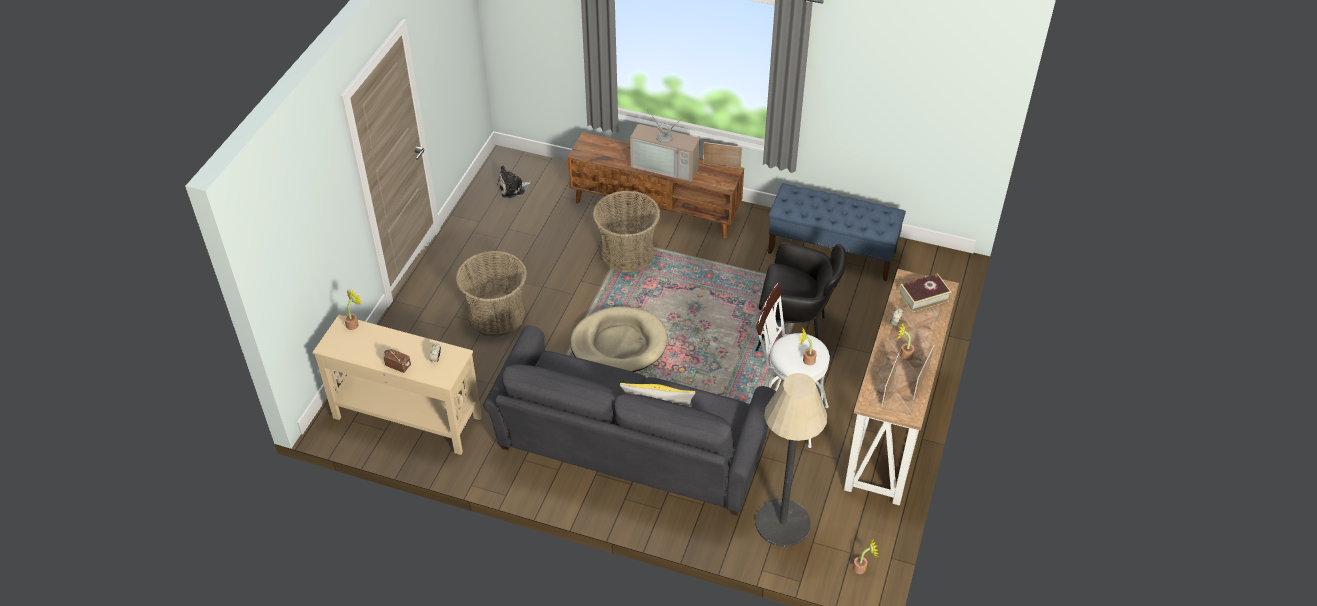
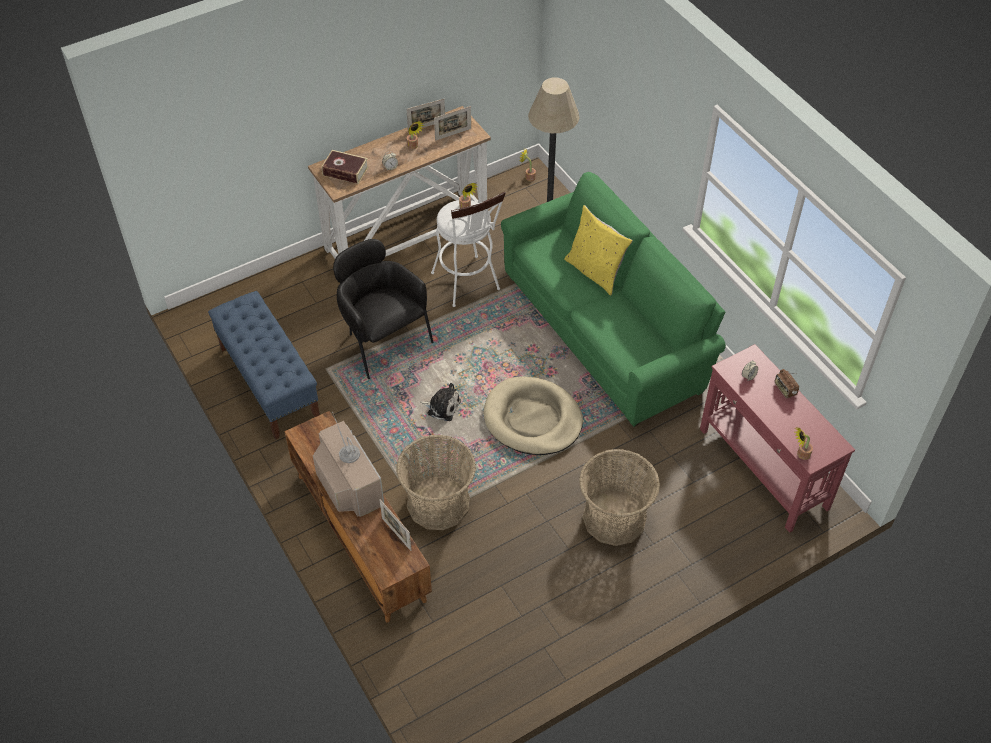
camera: 140 degrees left, 5 degrees up
(407, 417) = (763, 469): beige console table -> red console table
(513, 188) = (471, 670): plush toy -> plush toy (441, 406)
(629, 453) = (607, 330): grey sofa -> green sofa
(722, 165) = (300, 447): picture frame -> picture frame (396, 534)

